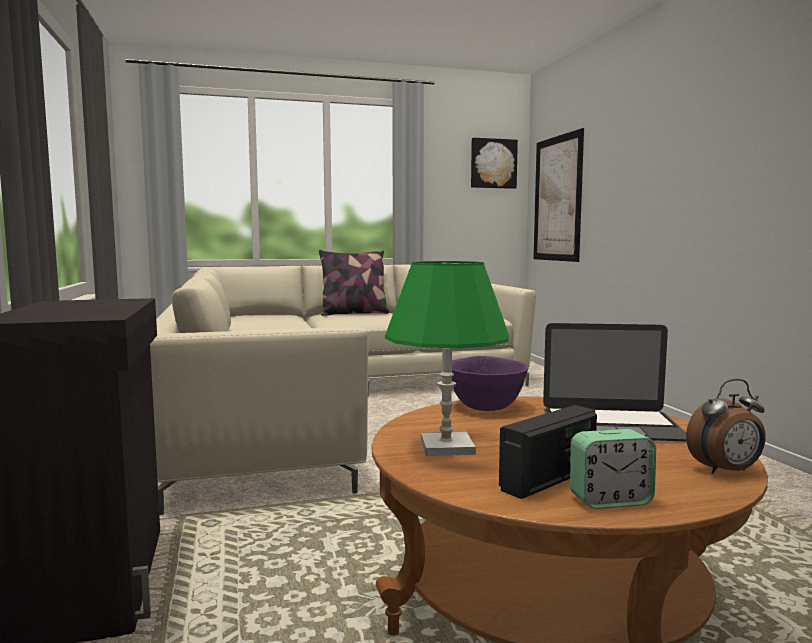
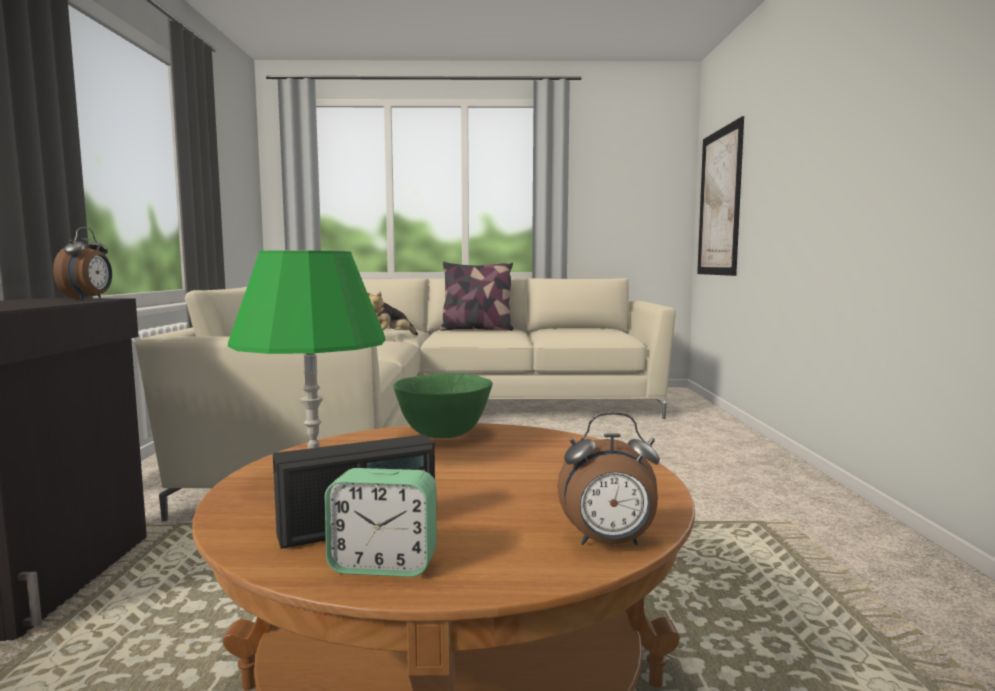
camera: 15 degrees right, 0 degrees up
(117, 300) = (88, 299): none -> alarm clock
(285, 324) = (391, 337): none -> plush toy
(486, 406) = (444, 433): purple bowl -> green bowl
(493, 163) = (653, 166): picture -> none
(611, 425) = (556, 466): laptop -> none

